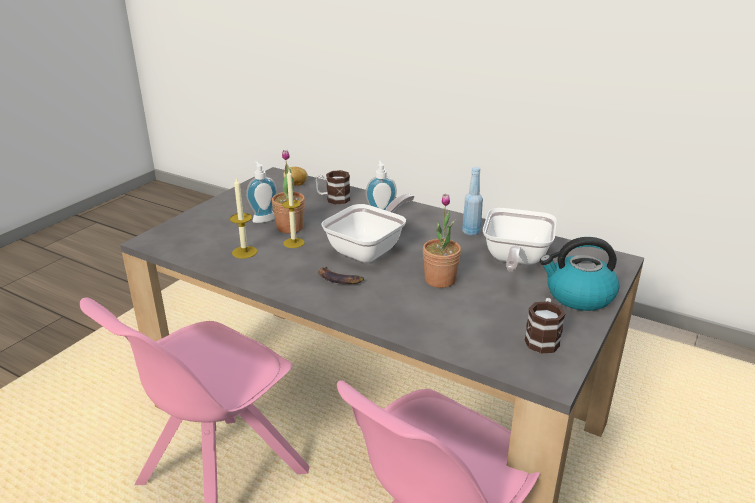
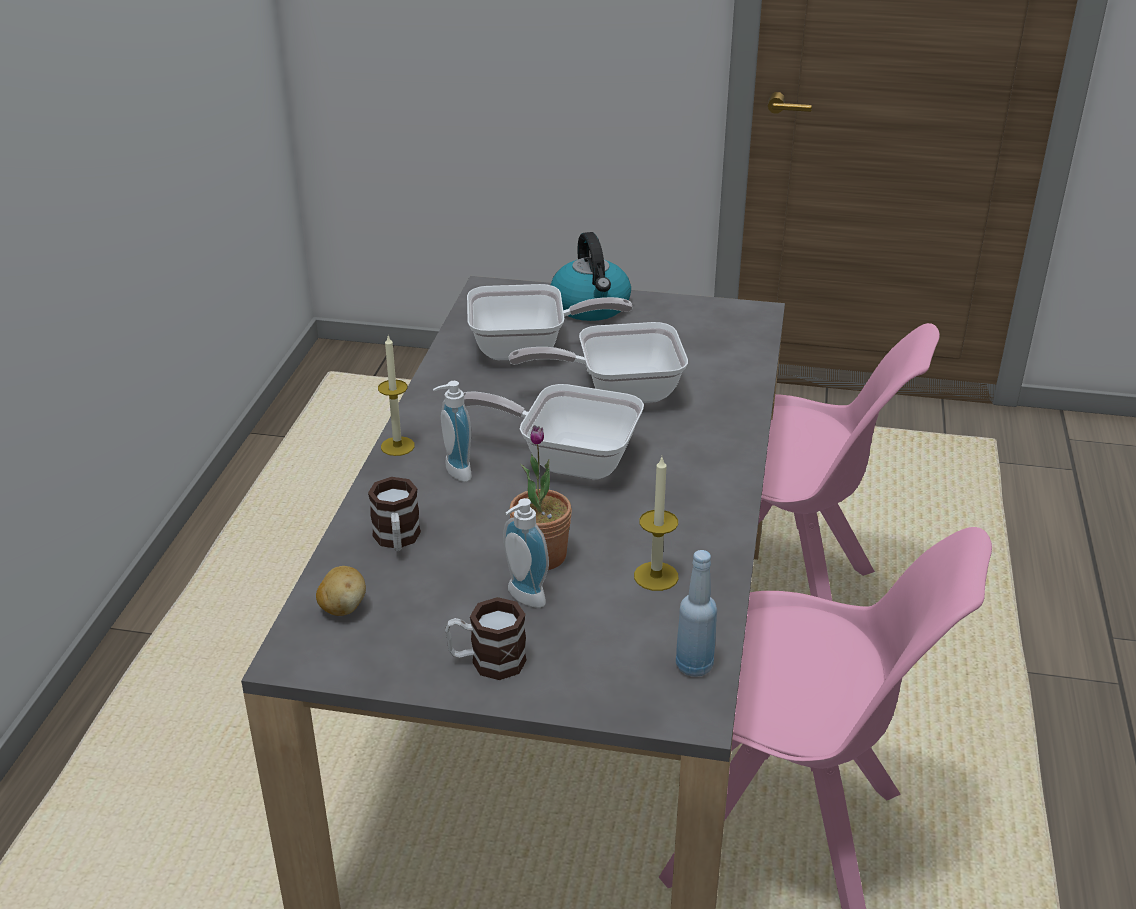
camera: 110 degrees left, 5 degrees up
(294, 243) = (593, 535): candle -> candle (397, 446)
(339, 279) = (670, 465): banana -> none
(440, 280) = (617, 391): potted plant -> frying pan
(471, 232) = (464, 388): blue bottle -> blue bottle (694, 666)
(542, 338) = (692, 320): mug -> mug (487, 661)

